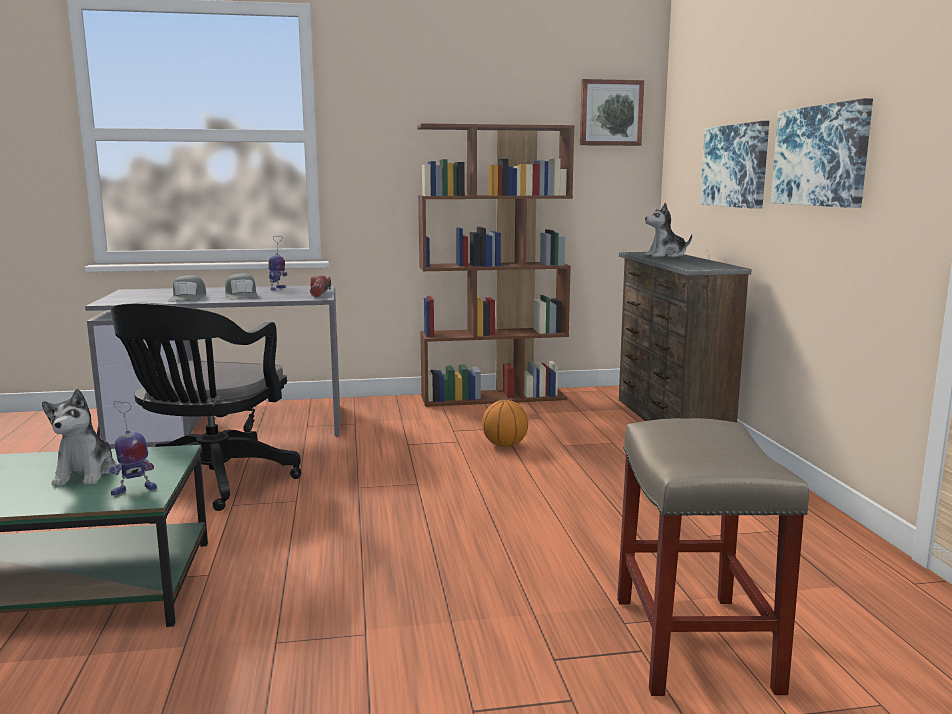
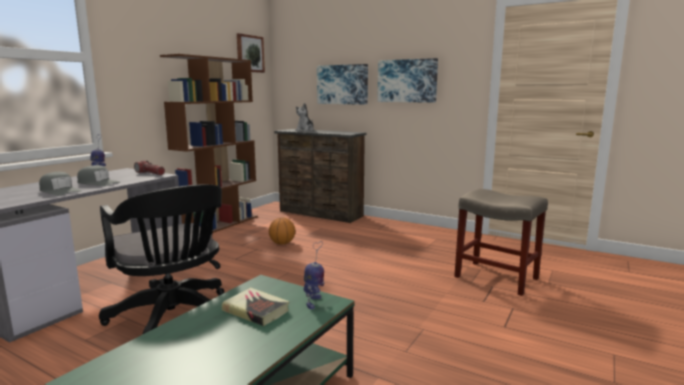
camera: 50 degrees left, 0 degrees up
(86, 474) = (256, 310): plush toy -> book

